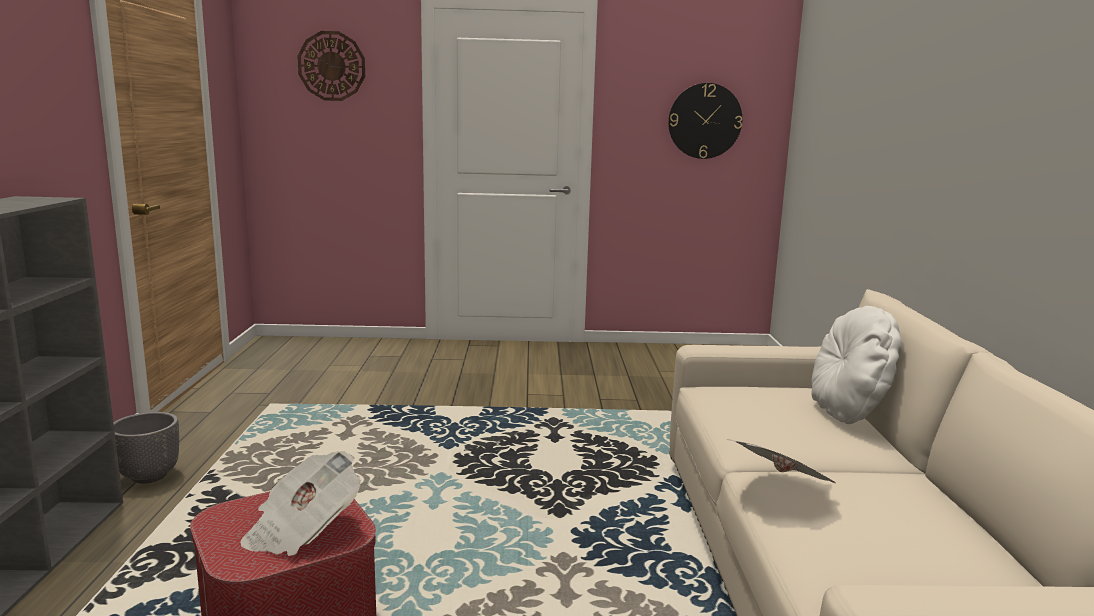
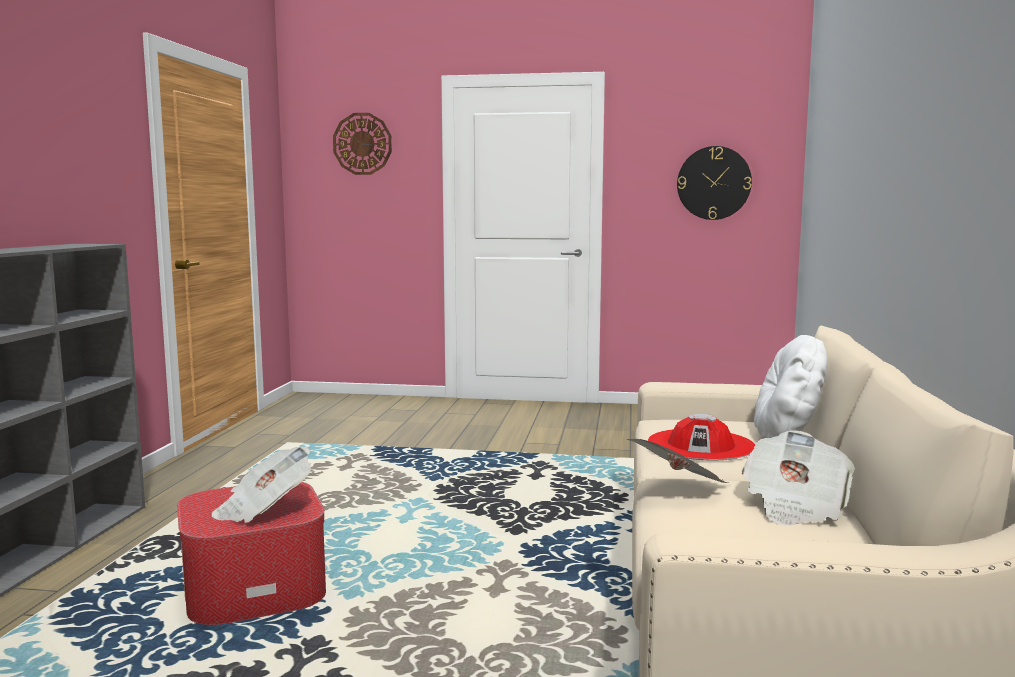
camera: 10 degrees right, 5 degrees down
(150, 476) = (171, 490): grey planter -> none
(769, 424) = (701, 445): none -> red hat
(912, 511) = (794, 507): none -> newspaper

